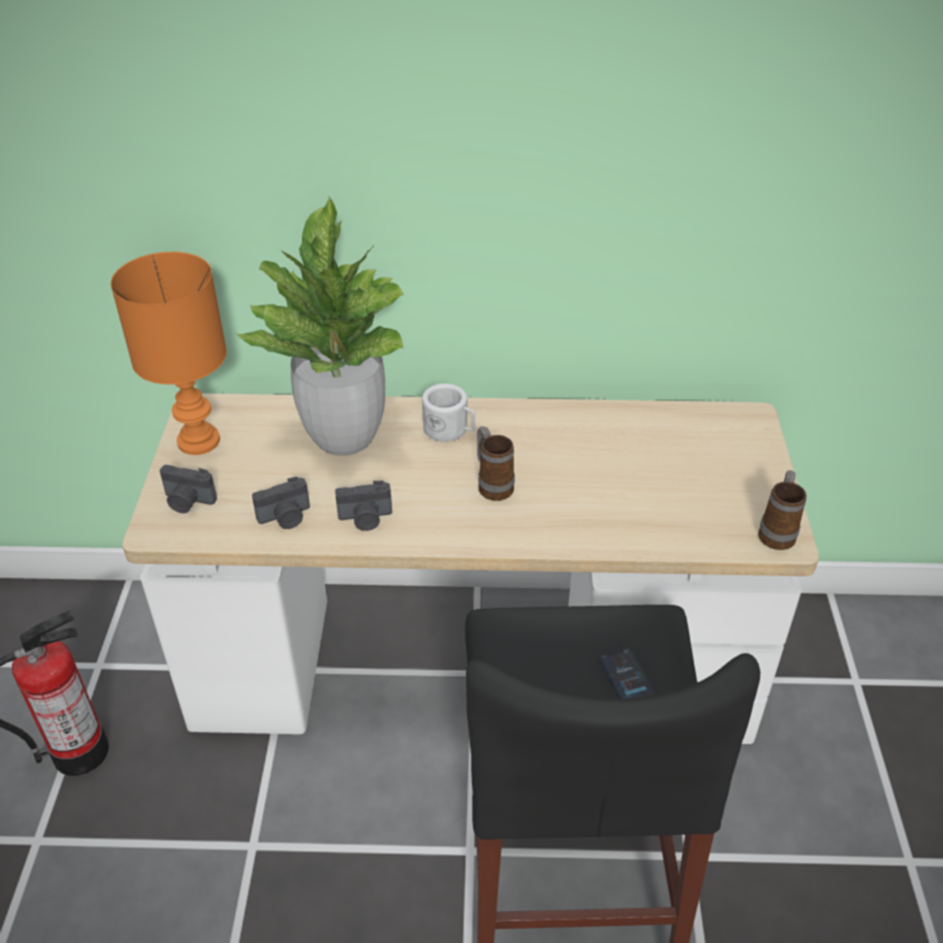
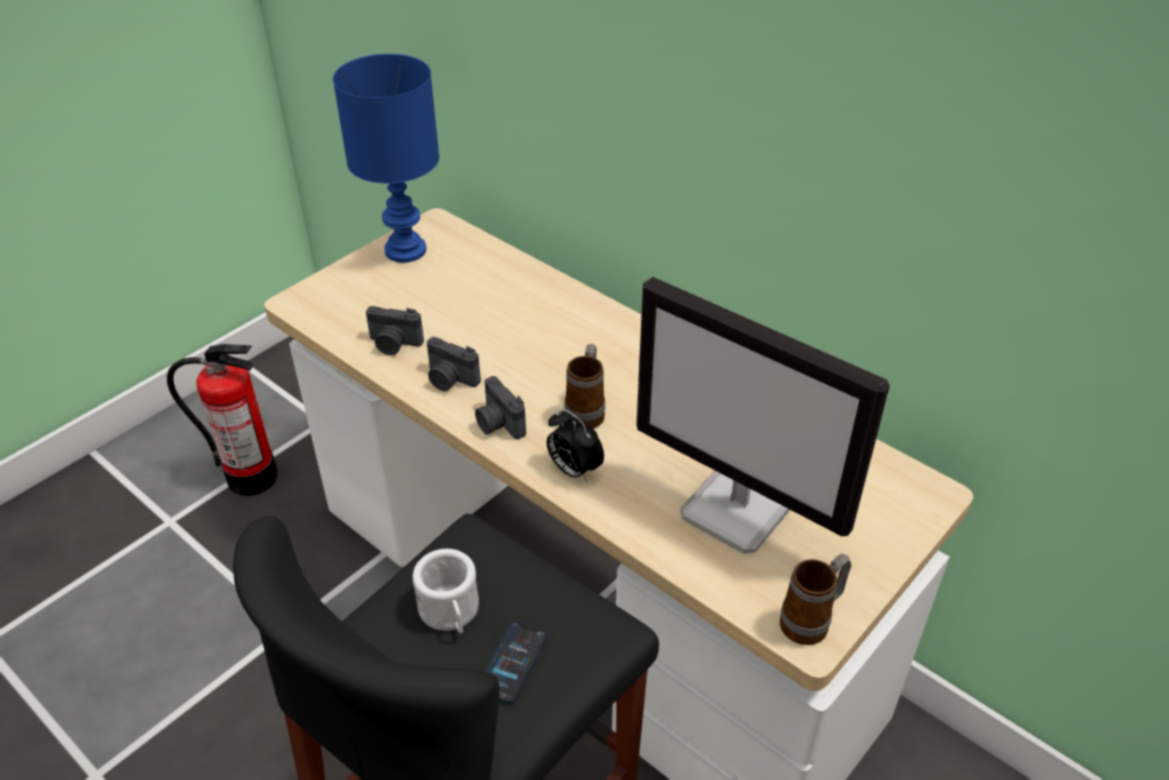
camera: 40 degrees right, 0 degrees up
(187, 502) = (343, 293): camera -> camera (498, 424)
(199, 440) = (407, 249): orange table lamp -> blue table lamp
(344, 438) = (514, 305): potted plant -> none
(450, 430) = (609, 344): white mug -> white mug (451, 612)
(533, 529) = (573, 470): none -> alarm clock
(663, 492) = (738, 511): none -> monitor

